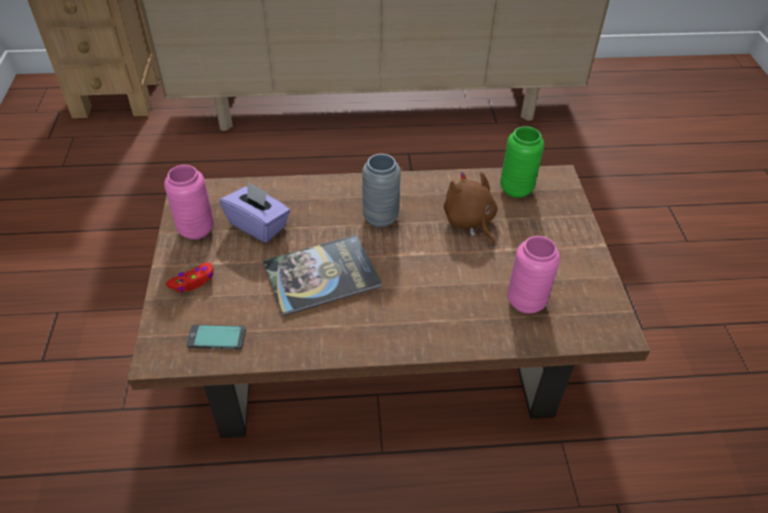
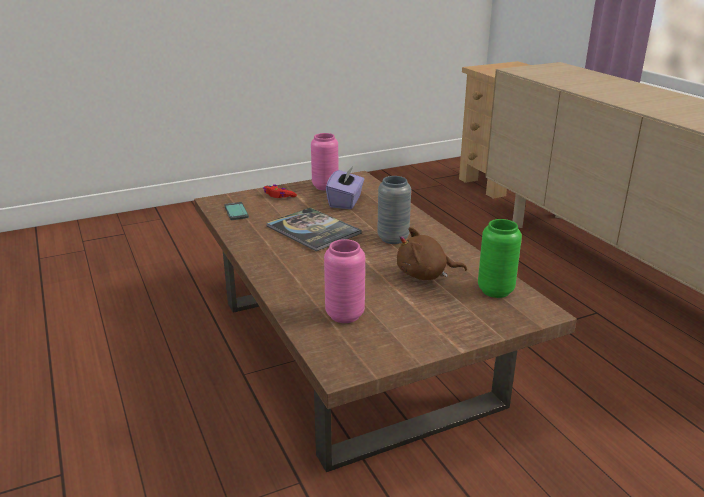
camera: 70 degrees right, 20 degrees down
(469, 222) = (425, 275): brown plush toy -> brown plush toy turned 135 degrees counterclockwise

